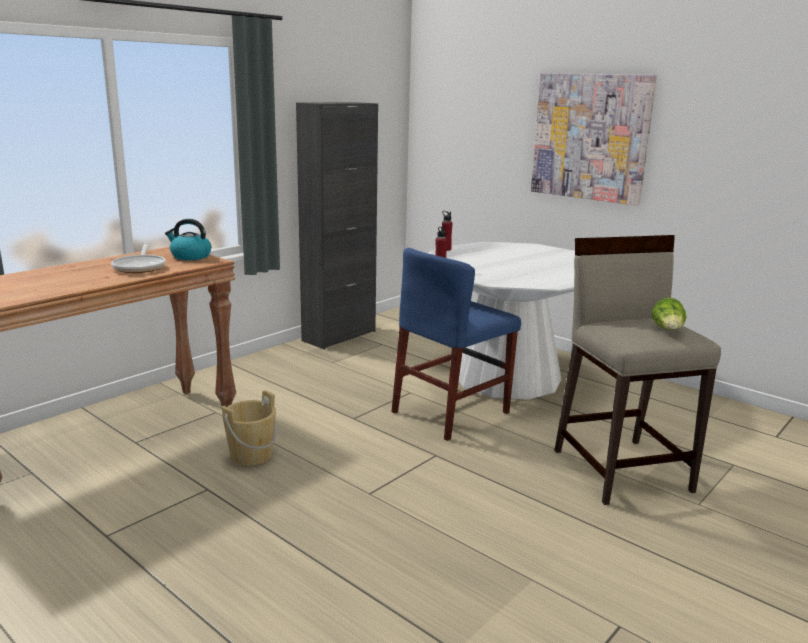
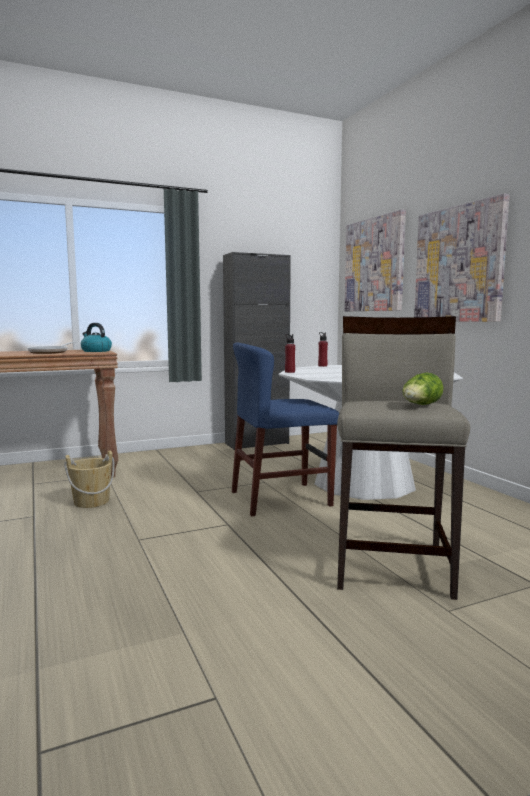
camera: 25 degrees right, 10 degrees down
(469, 116) = (374, 265): none -> picture

